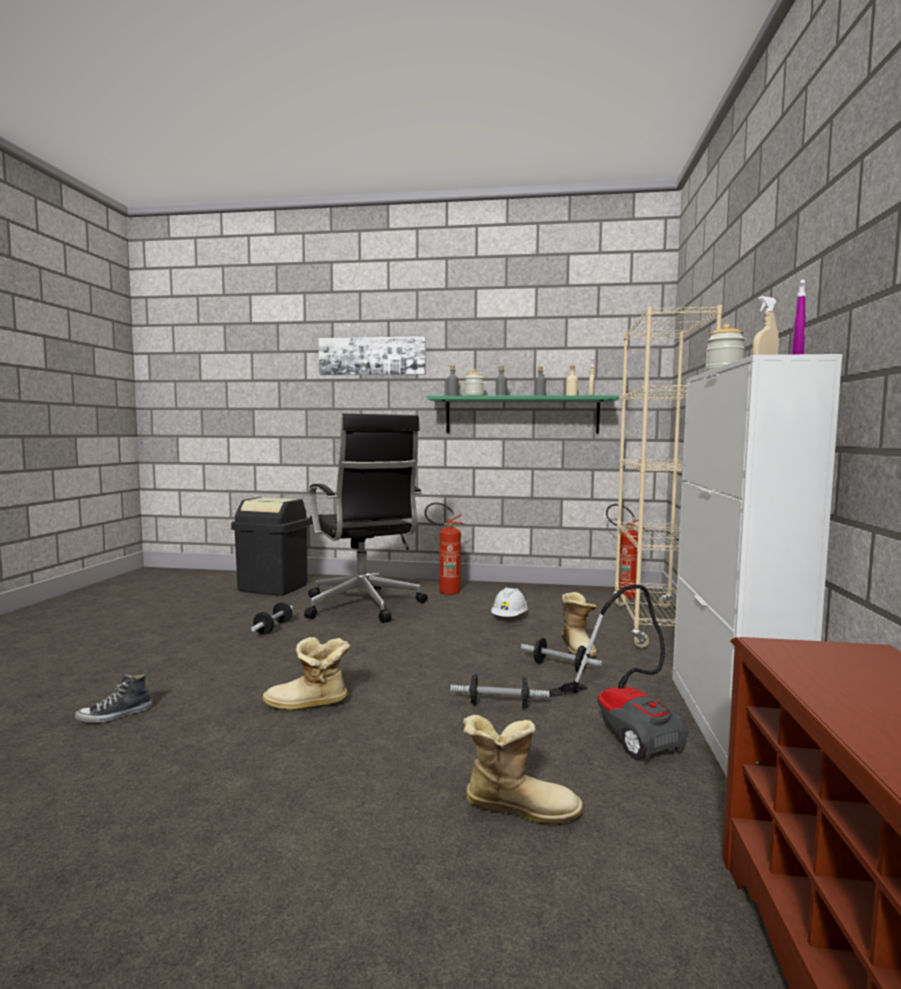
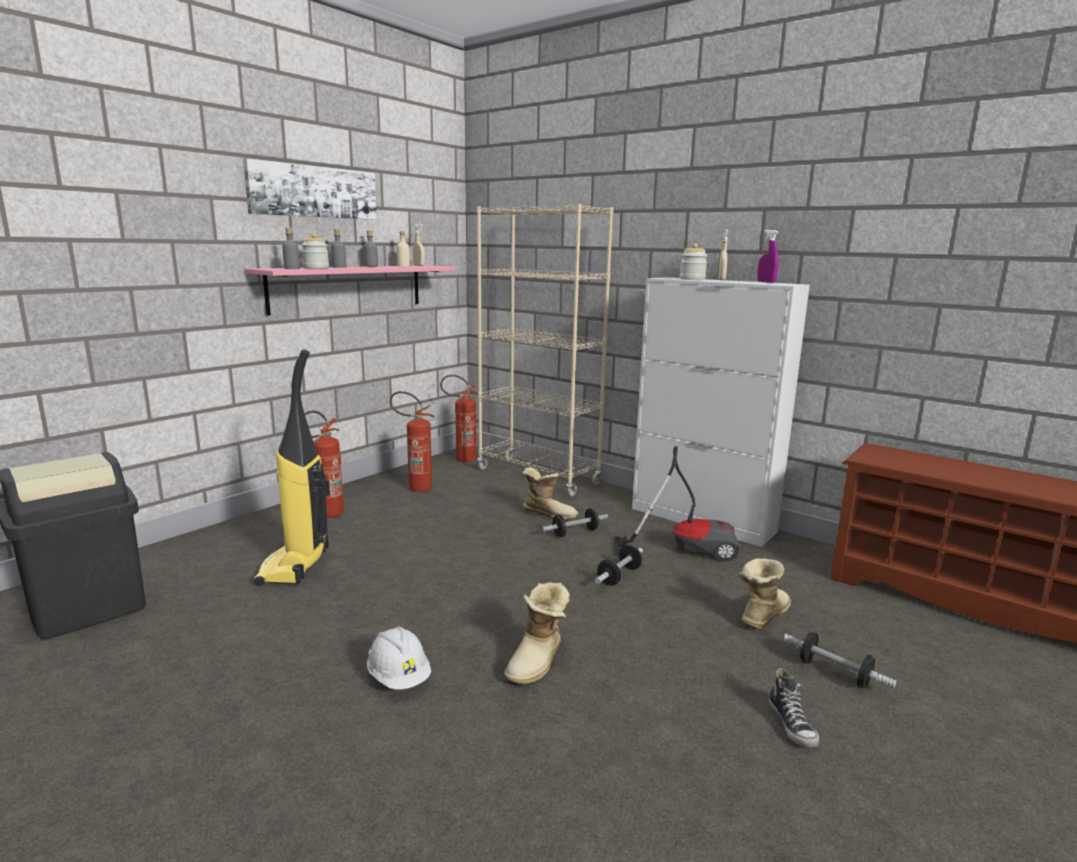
camera: 60 degrees left, 10 degrees up
(115, 715) = (437, 811): shoe -> shoe (792, 725)
(273, 628) = (278, 641): dumbbell -> dumbbell (834, 673)
(363, 606) = (295, 567): black office chair -> vacuum cleaner
(372, 356) = (142, 202): picture -> picture (313, 192)
(509, 618) = (448, 513): white hard hat -> white hard hat (399, 678)
(521, 415) = (348, 288): green shelf -> pink shelf
(534, 598) = (414, 488): none -> fire extinguisher

